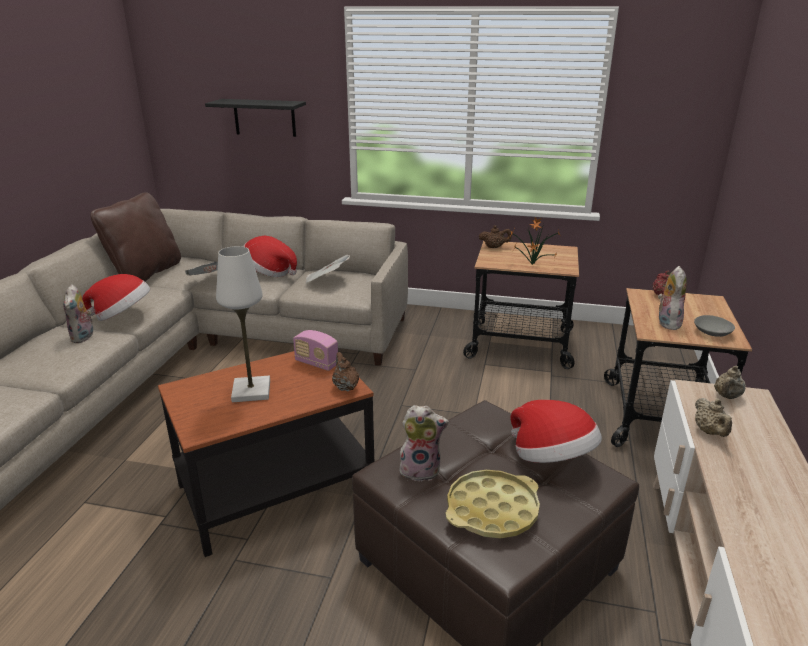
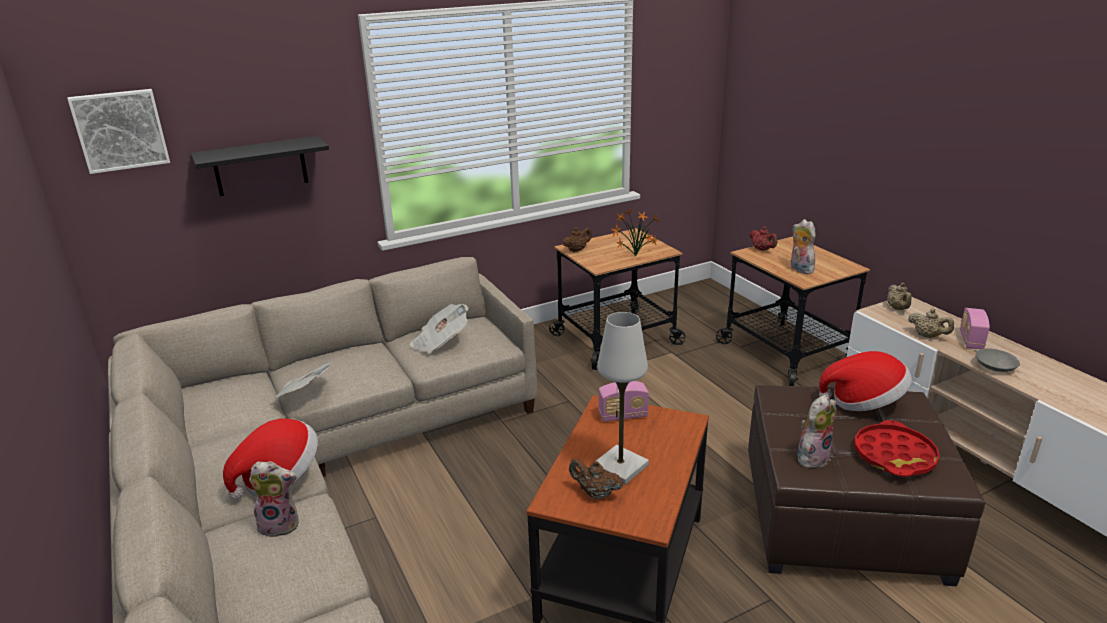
camera: 40 degrees left, 0 degrees up
(84, 337) = (281, 524): plush toy -> plush toy turned 45 degrees counterclockwise
(145, 274) = (199, 422): brown pillow -> none
(182, 75) = (120, 130): none -> picture
(269, 272) = (359, 358): hat -> none
(345, 387) = (682, 422): brown teapot -> brown teapot (595, 493)
(492, 510) = (894, 456): yellow tray -> red tray
(712, 332) = (833, 266): grey bowl -> grey bowl (995, 367)
(757, 458) = (971, 340): none -> radio

